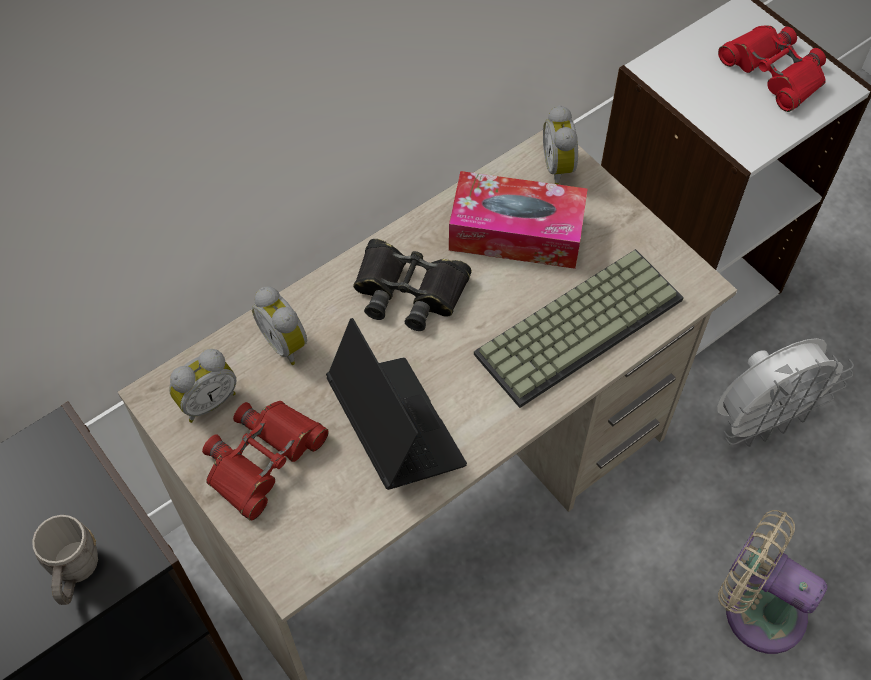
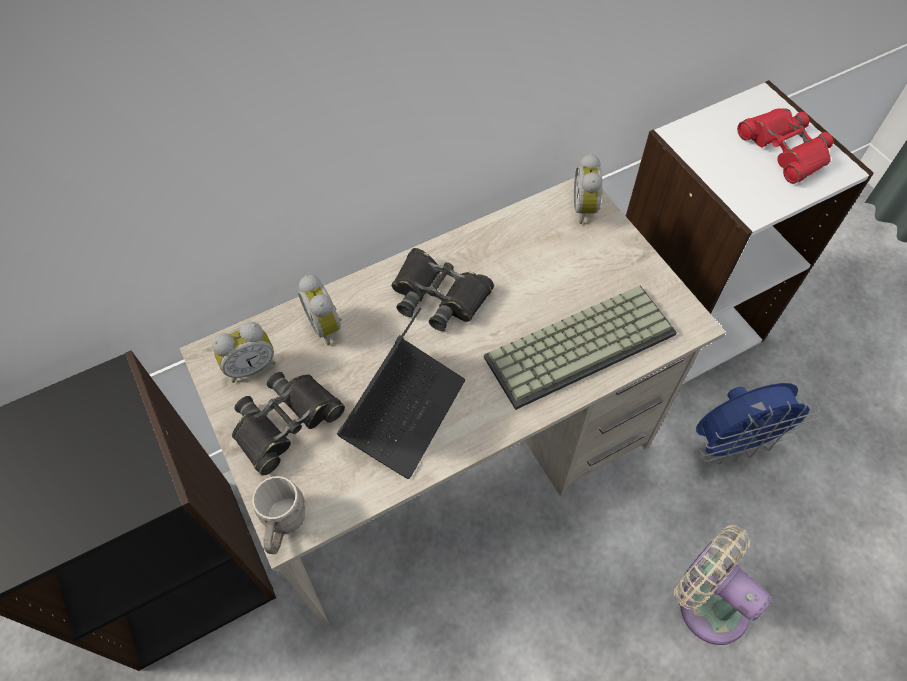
camera: 10 degrees right, 0 degrees up
(75, 573) = (99, 500): grey mug -> grey mug (284, 525)
(263, 459) = (286, 423): red binoculars -> black binoculars
(396, 428) = (404, 412): laptop -> laptop turned 45 degrees clockwise
(516, 232) = (539, 258): tissue box -> none
(762, 420) = (733, 444): white fan -> blue fan

